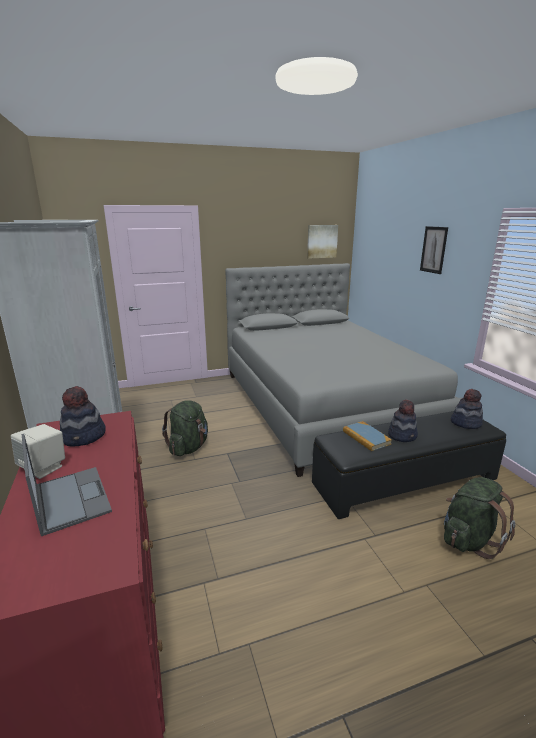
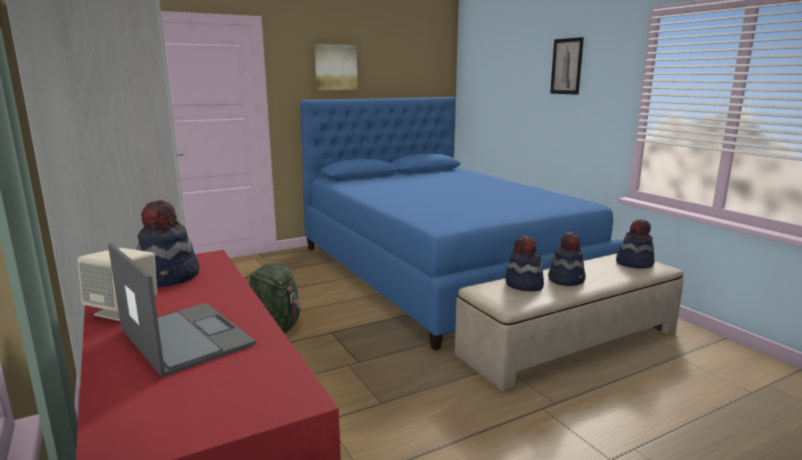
camera: 10 degrees left, 5 degrees down
(322, 241) = (419, 69): picture -> picture (335, 67)
(324, 404) = (442, 270): grey bed -> blue bed
(366, 437) = (523, 285): book -> hat
(405, 480) = (570, 342): black bench -> beige bench
(469, 539) = (667, 396): green backpack -> none

